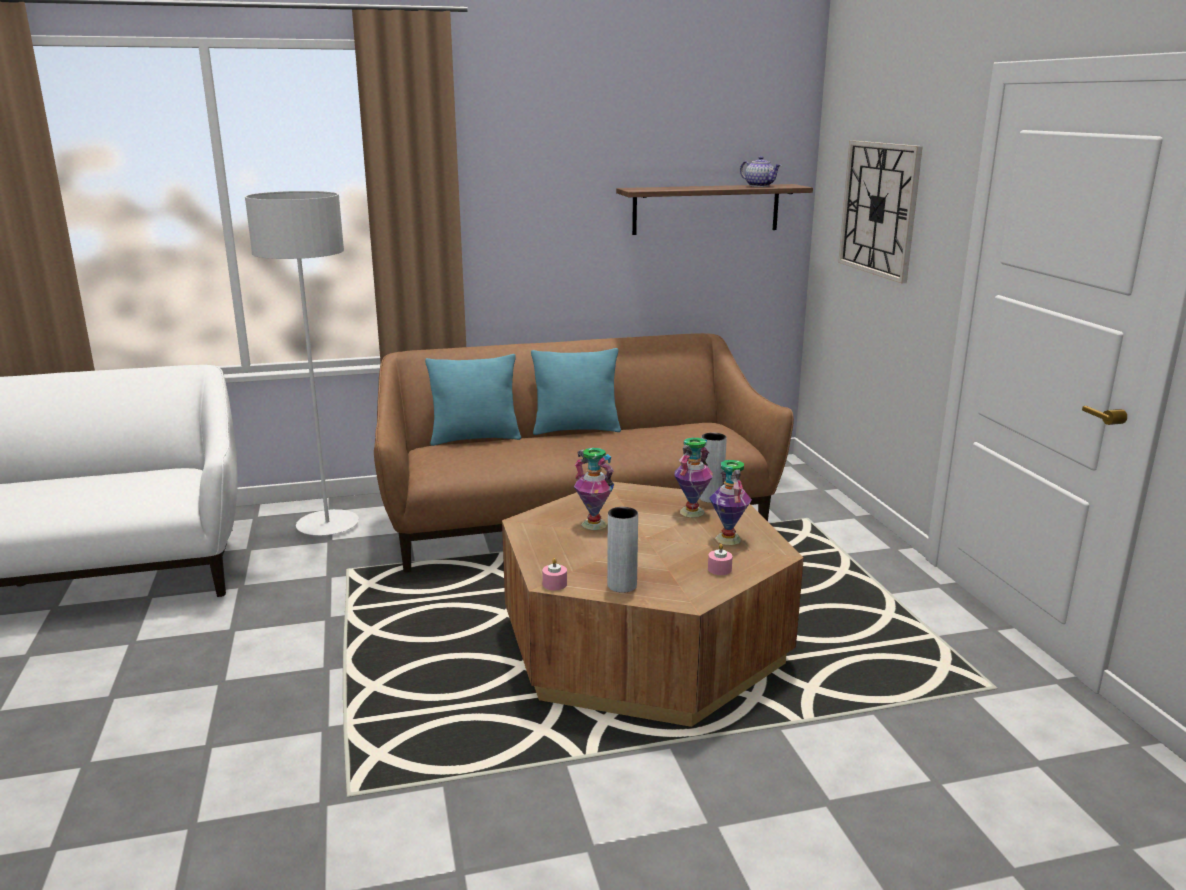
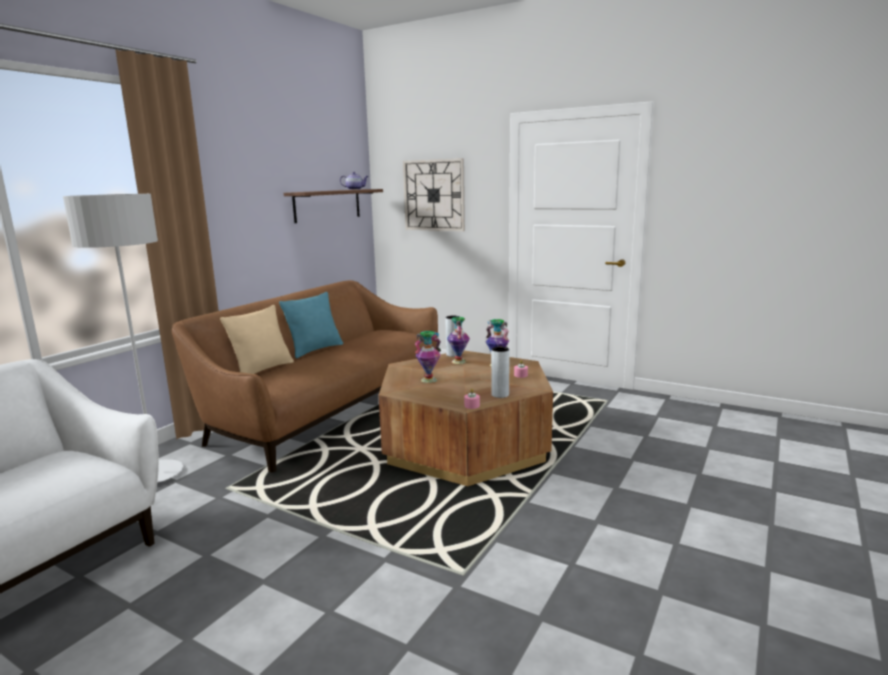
camera: 45 degrees left, 5 degrees down
(475, 438) = (262, 370): turquoise pillow -> beige pillow

